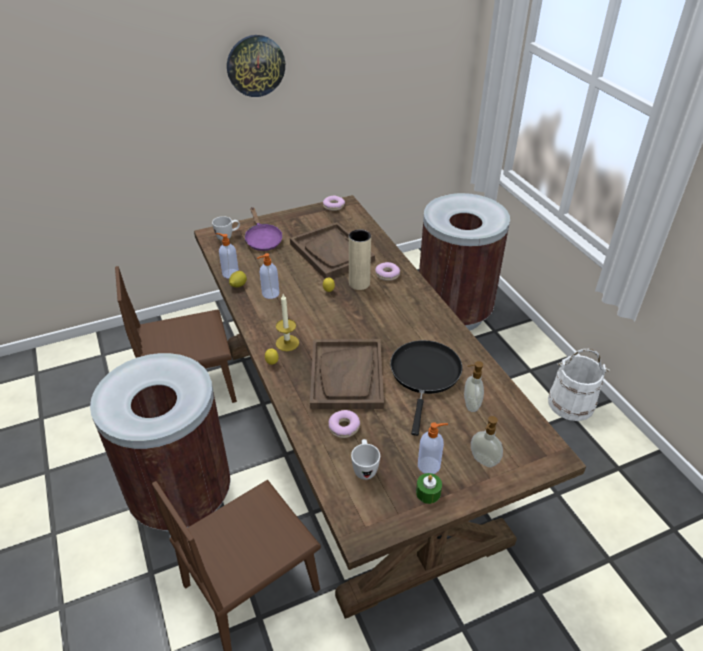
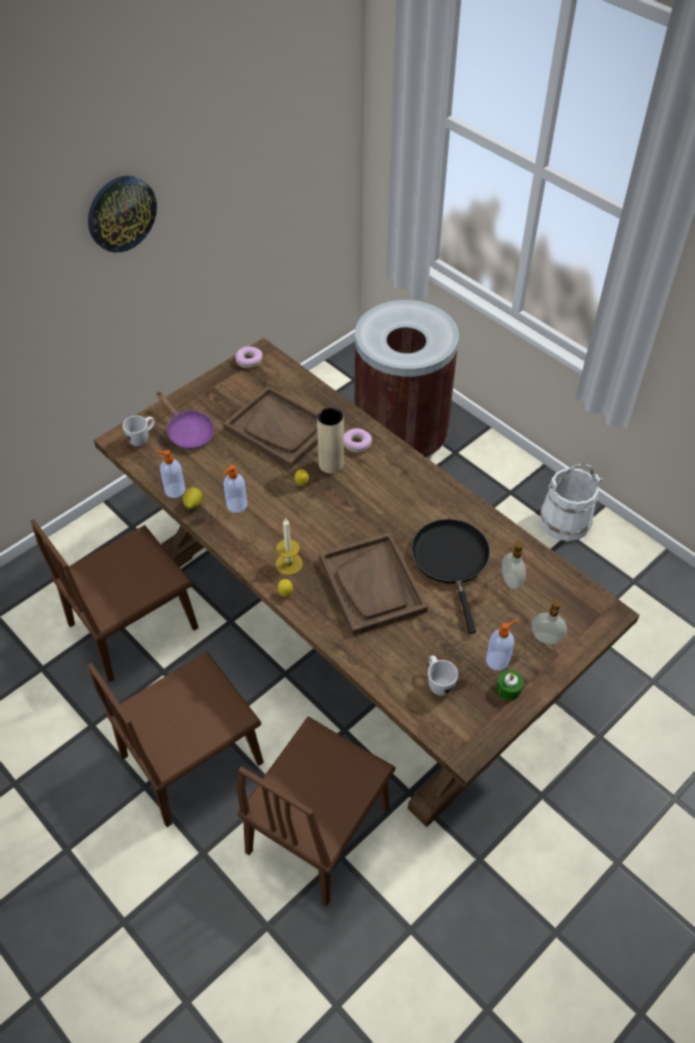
camera: 20 degrees left, 10 degrees up
(181, 496) = (192, 759): brown trash can -> brown chair
(344, 427) = (397, 645): donut -> none

